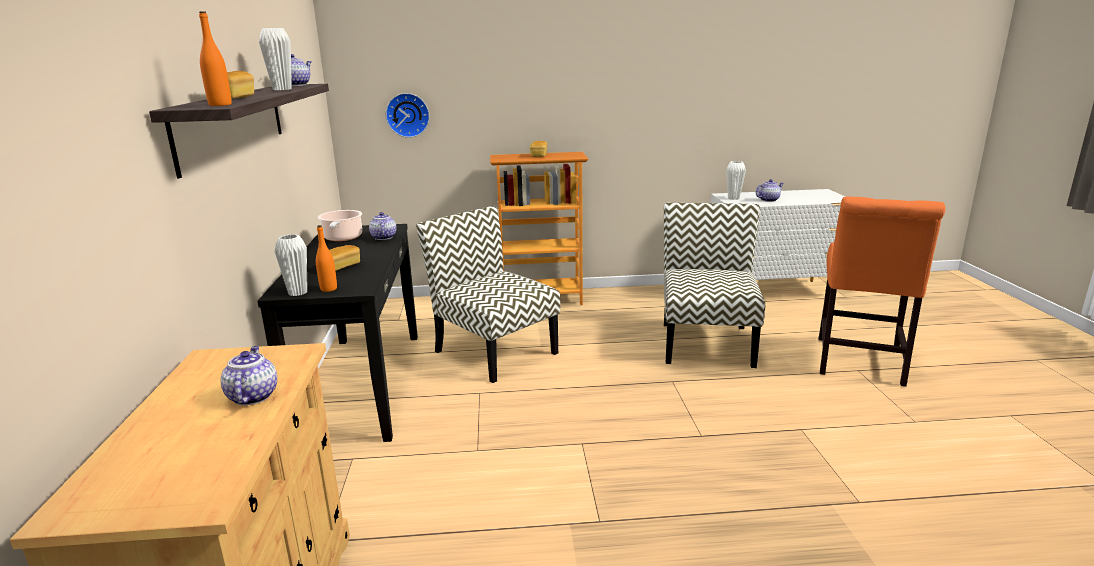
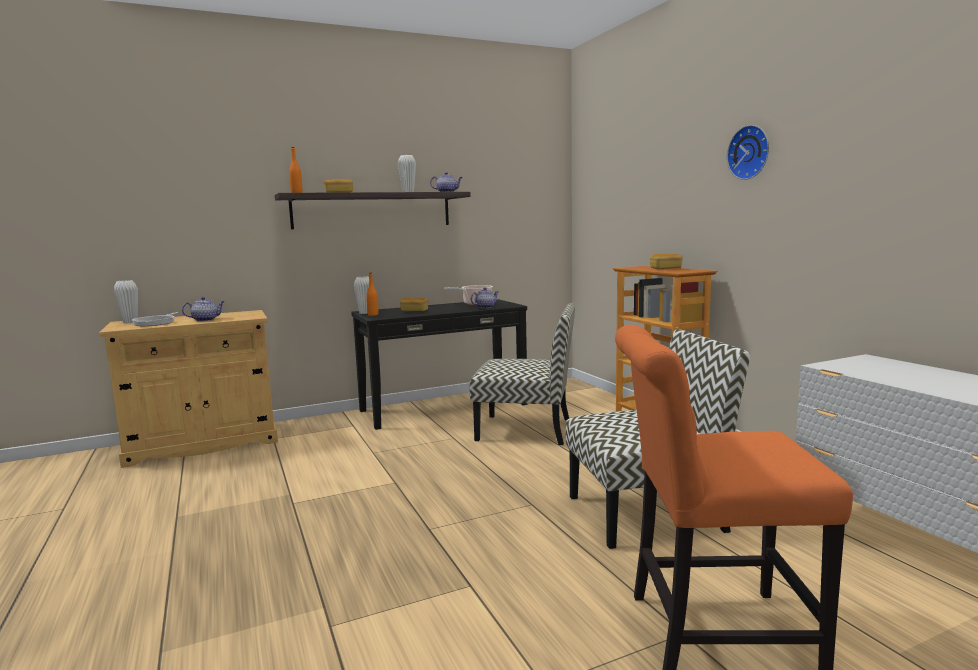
camera: 70 degrees right, 10 degrees down
(192, 453) = (156, 323): none -> frying pan
(408, 115) = (606, 225): wall clock -> wall clock (750, 152)
(494, 351) = (526, 429): chair -> chair turned 75 degrees clockwise
(733, 198) = (860, 362): white vase -> white vase (130, 322)
(768, 200) = (898, 375): teapot -> none

